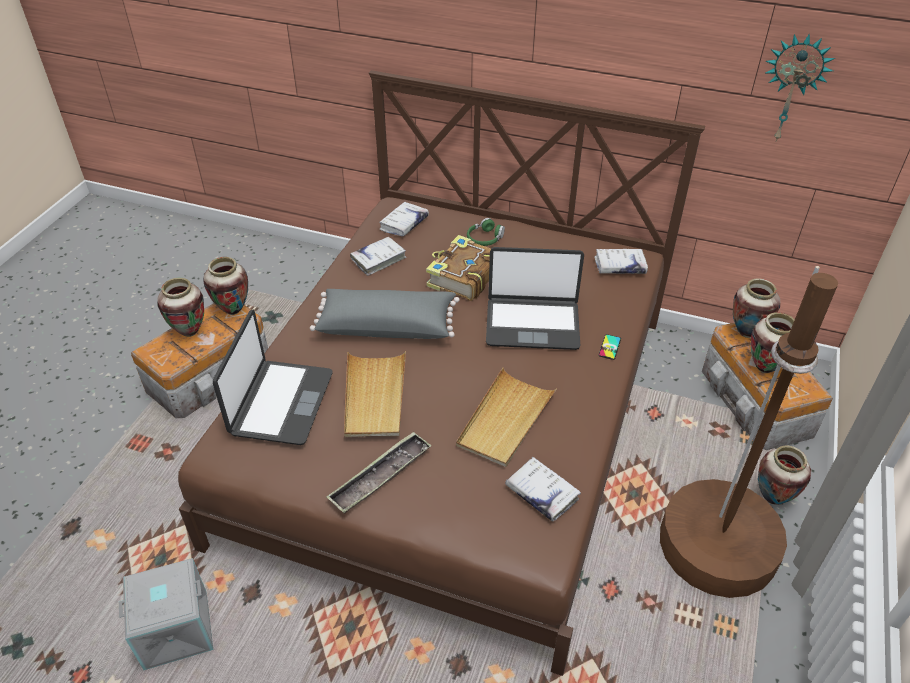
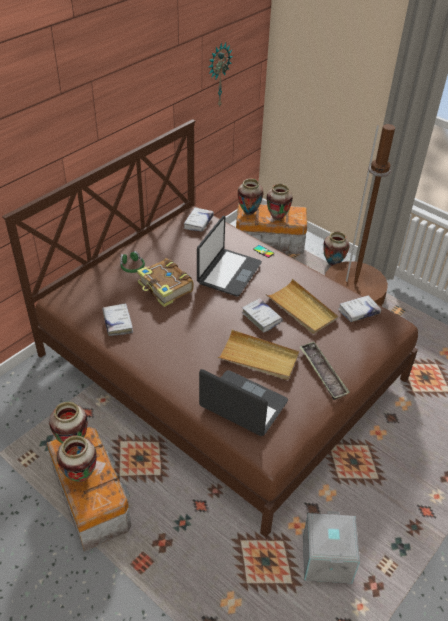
camera: 70 degrees left, 0 degrees up
(387, 325) = (192, 336): grey pillow -> none
(404, 224) = (85, 299): white book -> white book (261, 318)

